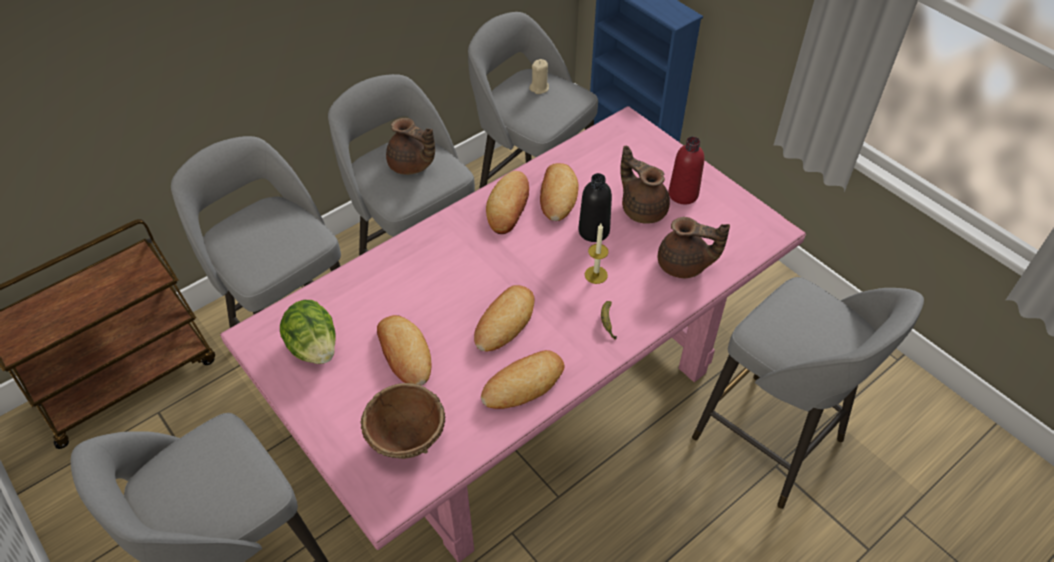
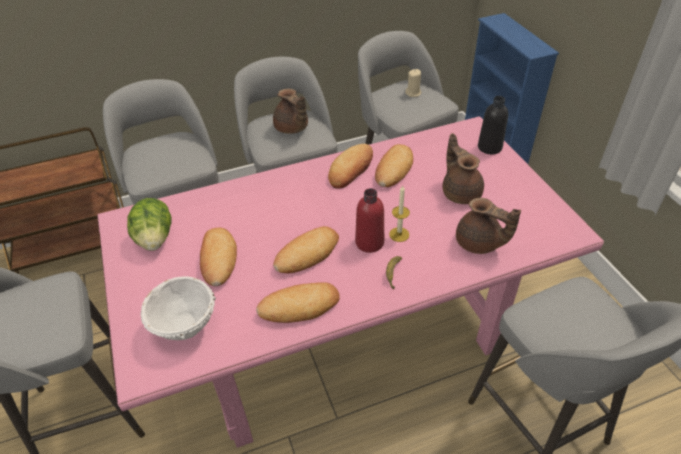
camera: 20 degrees right, 5 degrees down
(408, 440) = (186, 327): brown bowl -> white bowl
(594, 231) = (412, 201): black bottle -> black bottle (489, 147)
(683, 194) = (500, 188): red bottle -> red bottle (369, 242)

